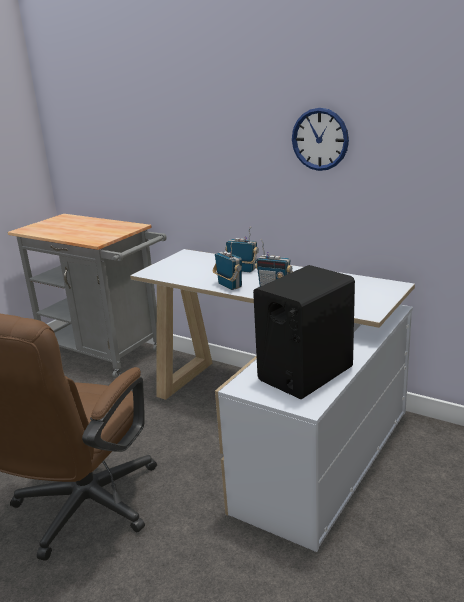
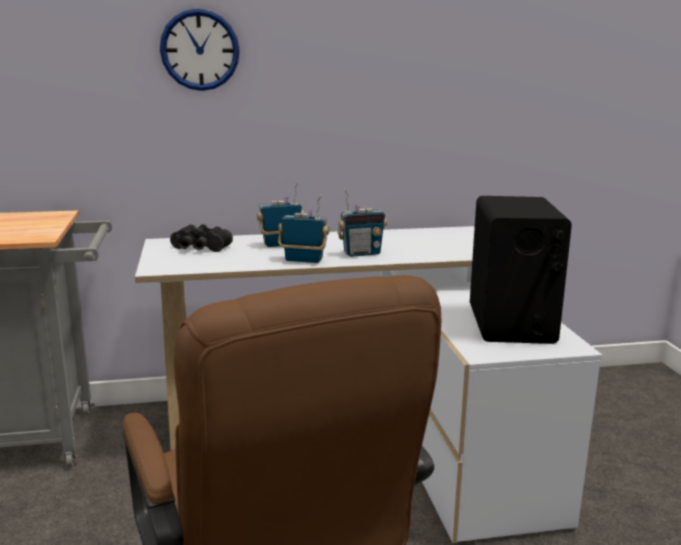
camera: 45 degrees left, 5 degrees down
(194, 263) = (199, 248): none -> black binoculars
(320, 139) = (361, 68): wall clock -> wall clock (200, 50)

